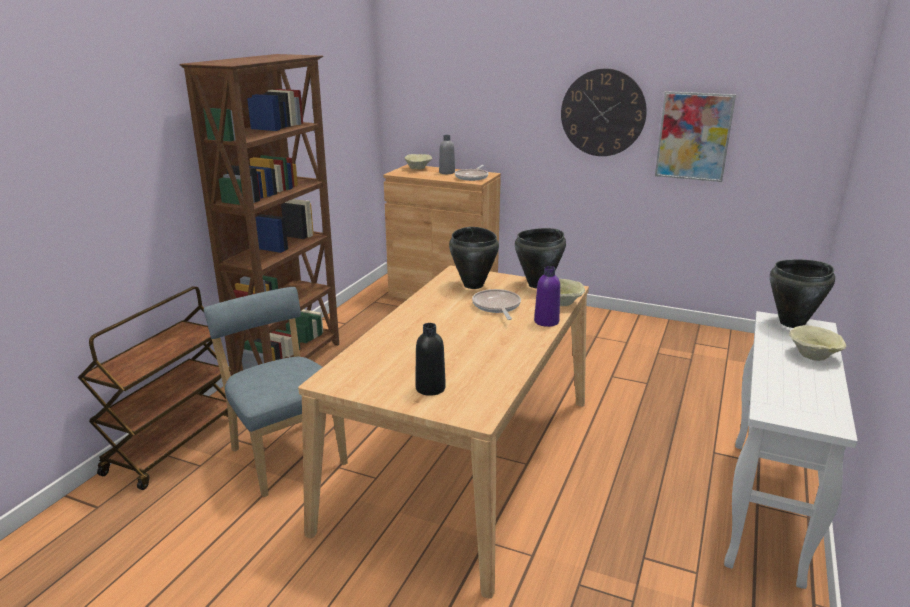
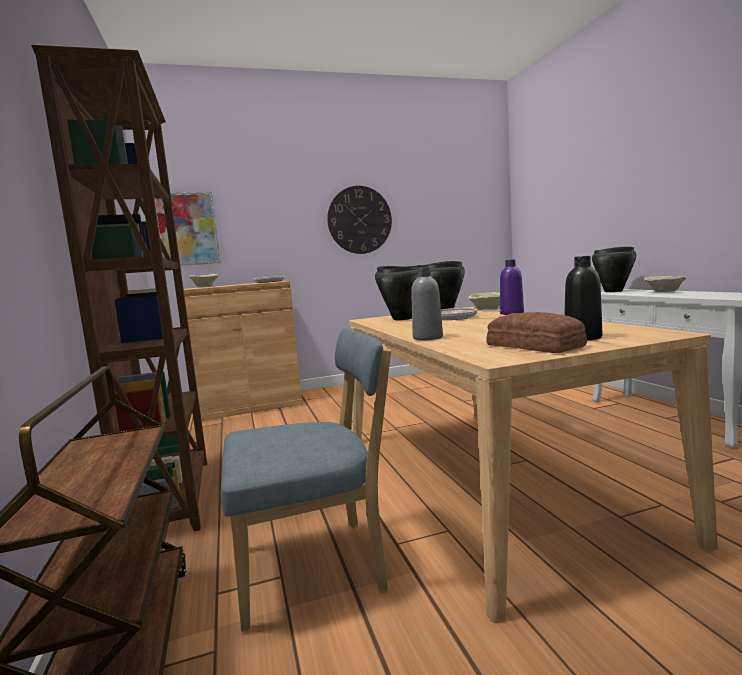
camera: 40 degrees left, 15 degrees down
(286, 454) = (317, 567): blue chair -> blue chair turned 150 degrees clockwise
(380, 380) = (534, 346): none -> bread
(447, 172) = (239, 284): grey bottle -> grey bottle (427, 338)
(694, 136) = (424, 230): picture -> picture (187, 229)

